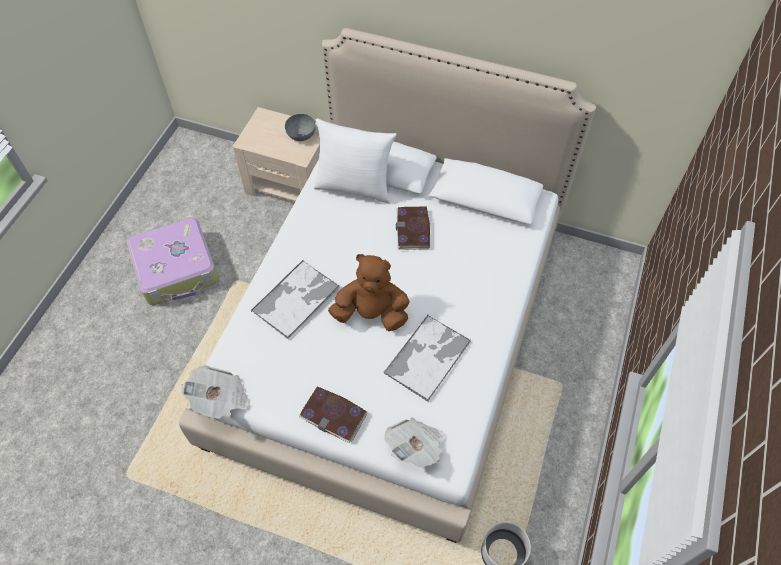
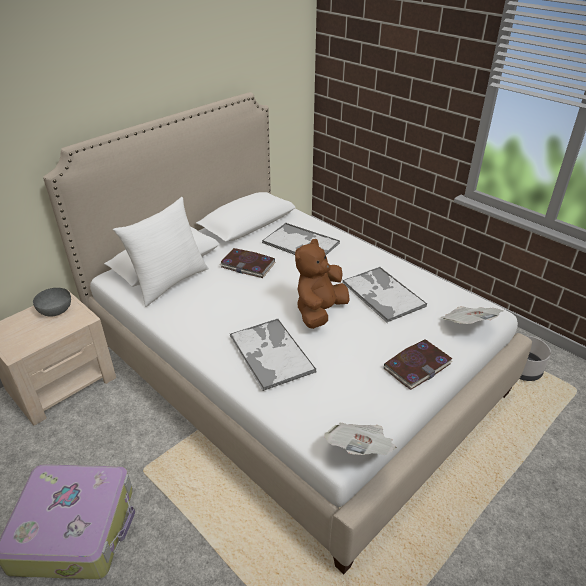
camera: 65 degrees left, 20 degrees down
(476, 257) = (301, 243): none -> tray

